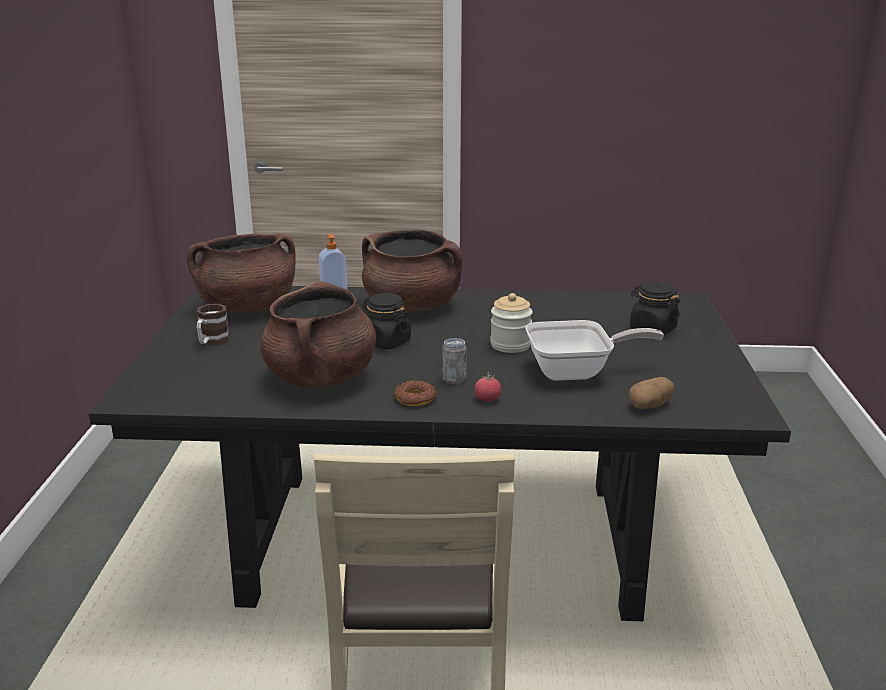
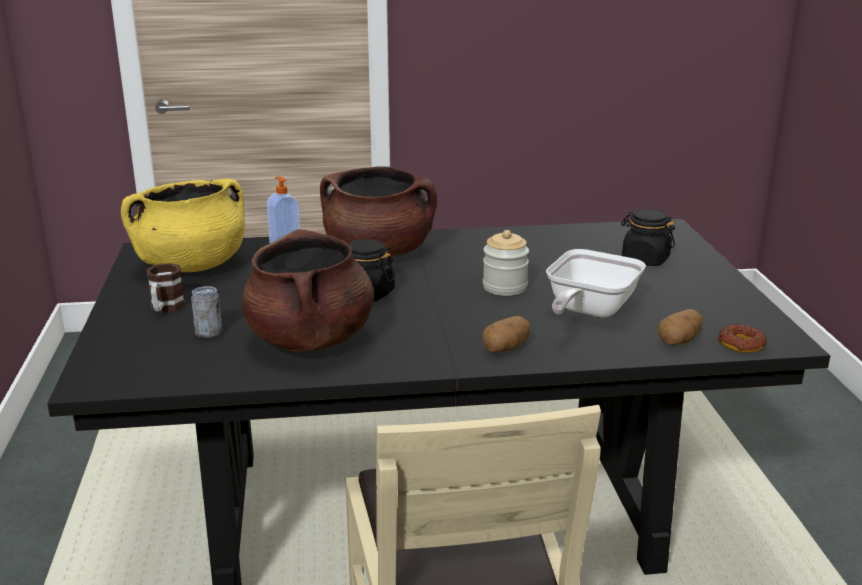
camera: 10 degrees left, 0 degrees up
(247, 307) = (191, 265): brown cooking pot -> yellow cooking pot
(415, 398) = (426, 354): donut -> donut (741, 344)
(454, 379) = (460, 329): can -> can (208, 333)
(487, 399) = (506, 348): tomato -> potato
(577, 372) = (588, 311): frying pan -> frying pan turned 135 degrees clockwise

